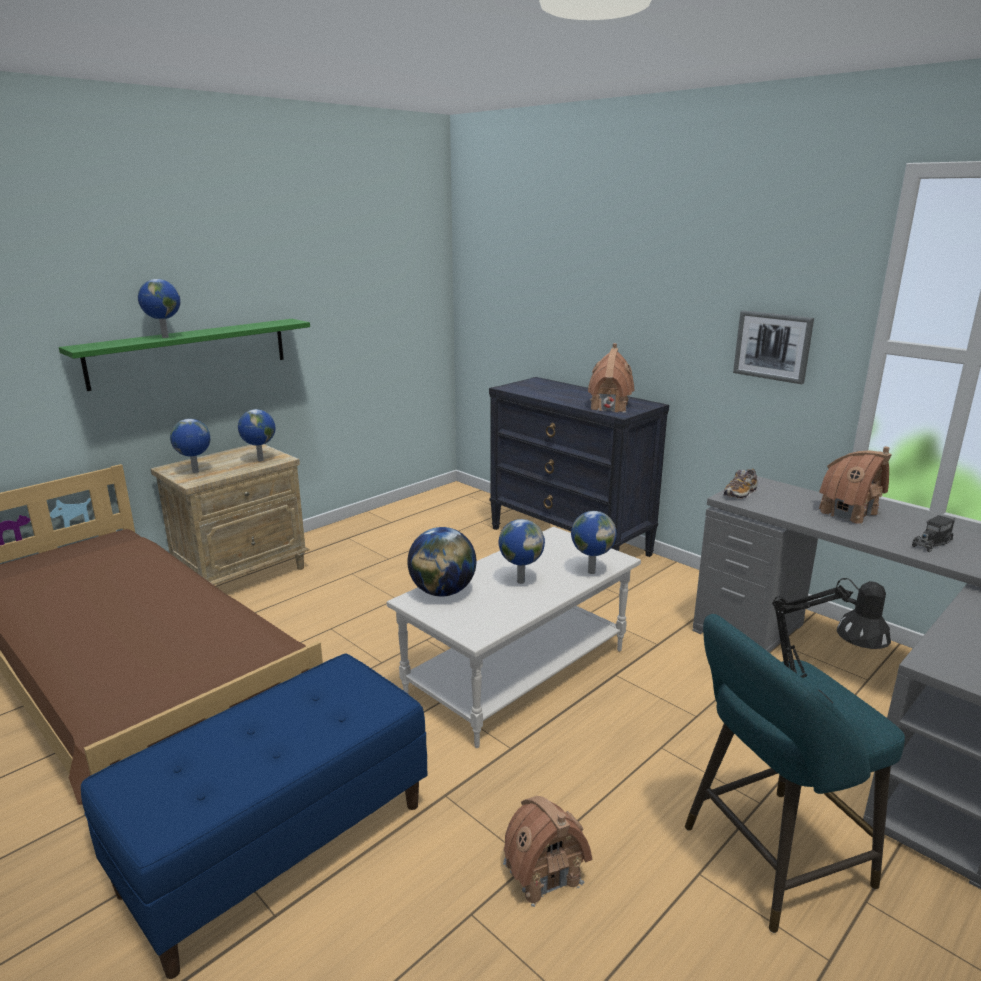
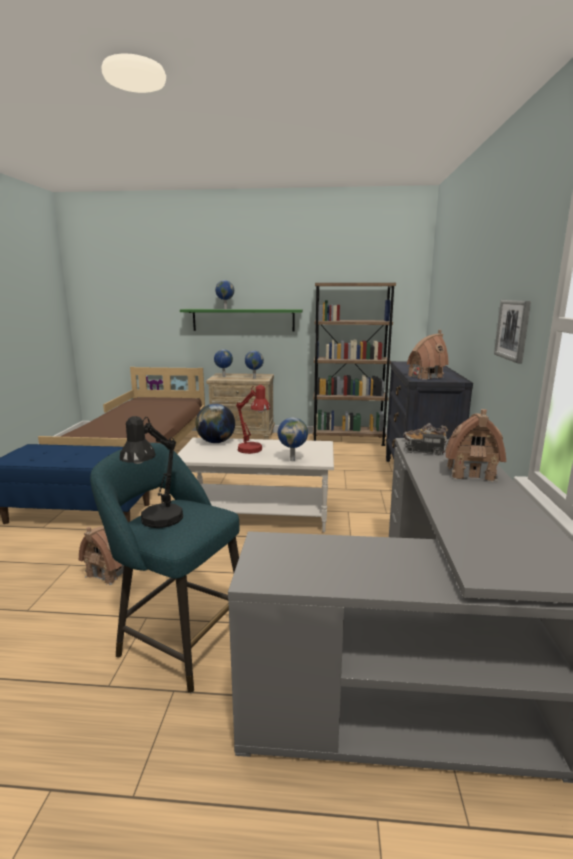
camera: 50 degrees right, 5 degrees down
(394, 516) = (348, 440): none -> brown bookcase
(520, 581) = (253, 451): globe -> red table lamp
(931, 543) = (477, 505): toy truck -> toy truck (426, 452)

